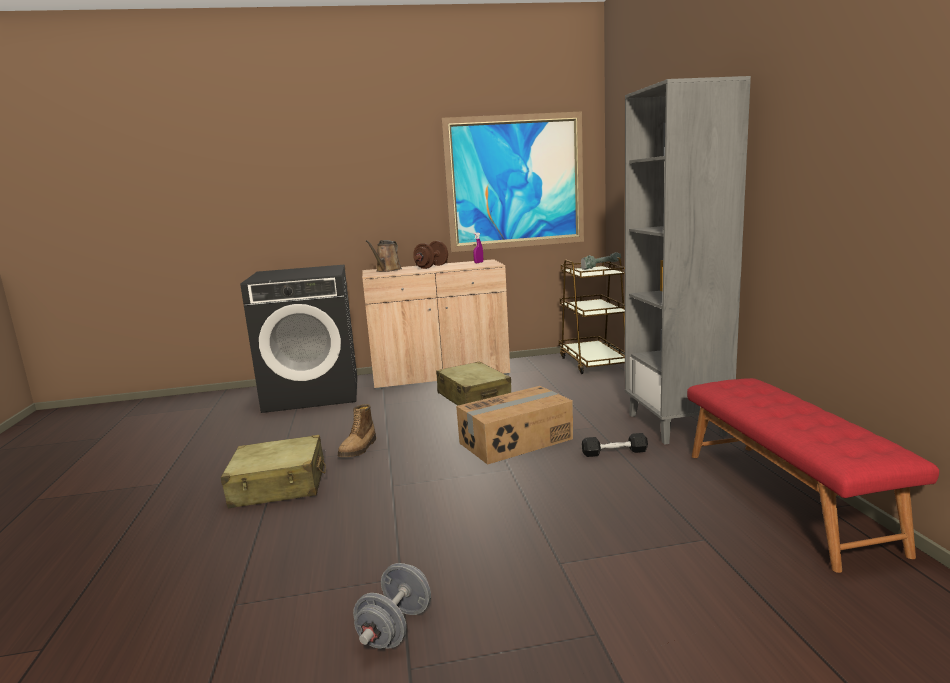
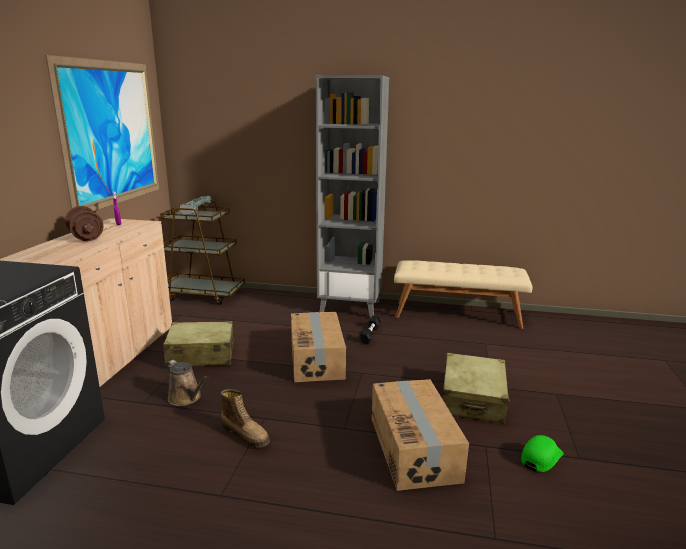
camera: 70 degrees left, 5 degrees up
(279, 486) = (285, 499): beige suitcase -> beige suitcase (473, 399)
(374, 530) = (414, 448): none -> cardboard box
(387, 270) = (46, 252): brown watering can -> brown watering can (186, 398)
(395, 628) = (541, 457): grey dumbbell -> green cap
(786, 498) = (457, 314): red bench -> beige bench

